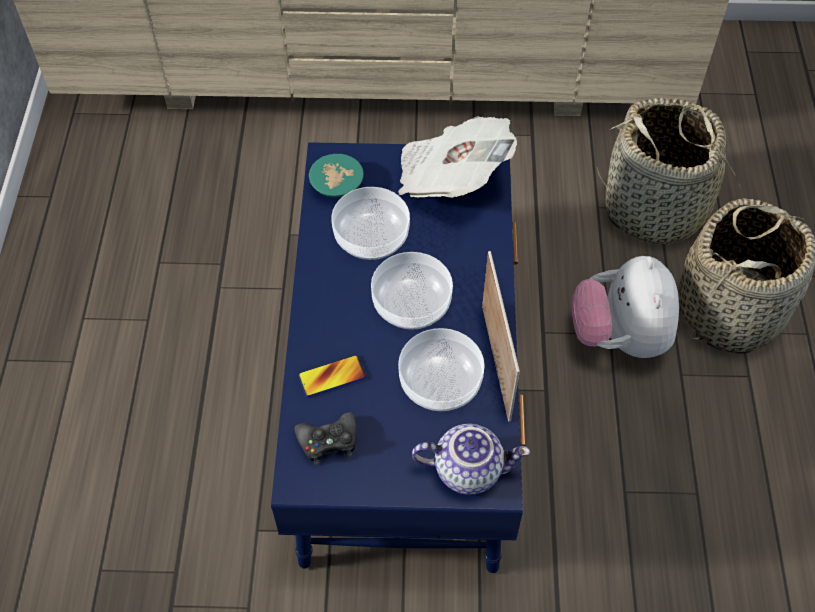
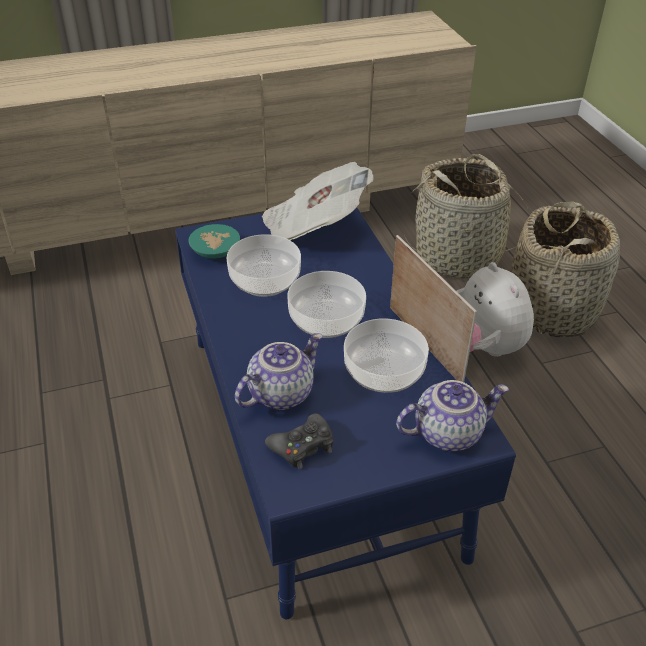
camera: 20 degrees left, 15 degrees down
(332, 376) = (280, 393): phone -> teapot

